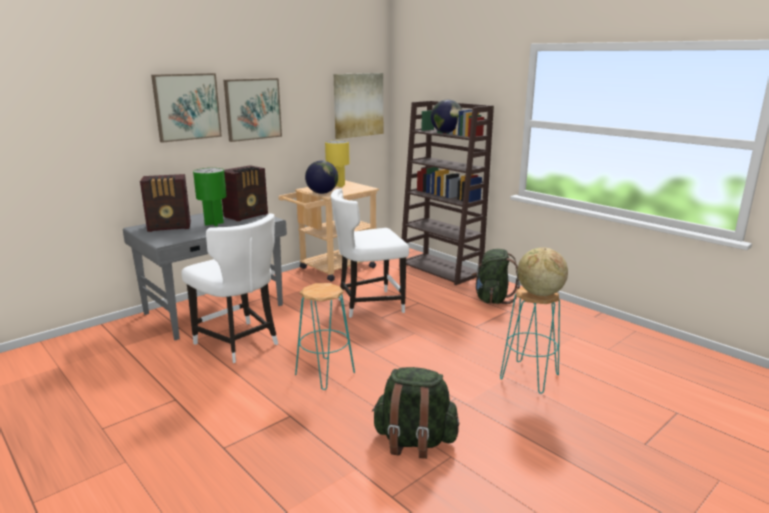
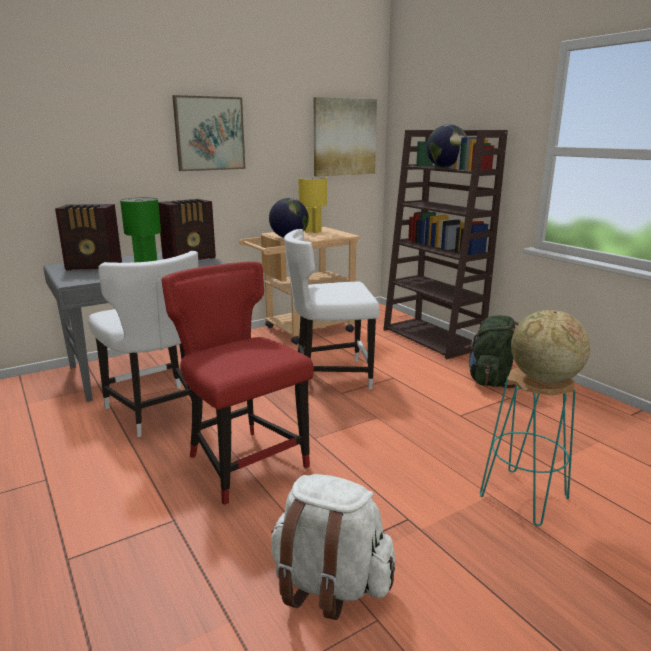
camera: 10 degrees right, 0 degrees up
(187, 107) = (126, 126): picture -> none
(325, 373) = (244, 462): turquoise stool -> red chair
(414, 441) = (329, 584): green backpack -> white backpack

